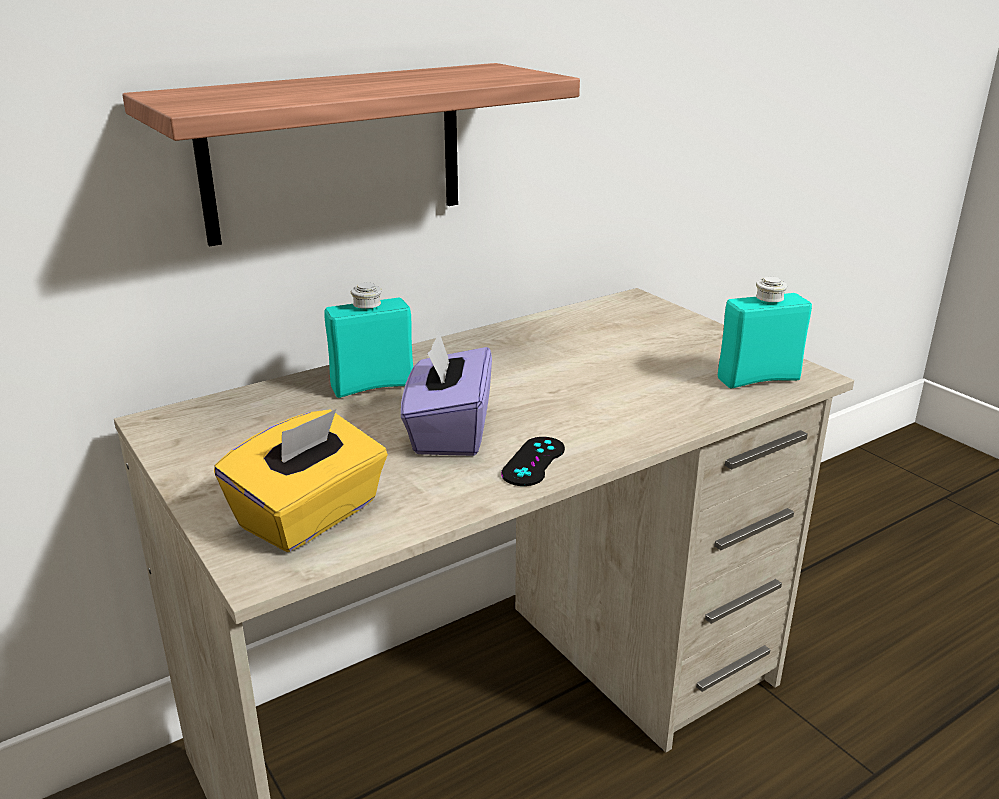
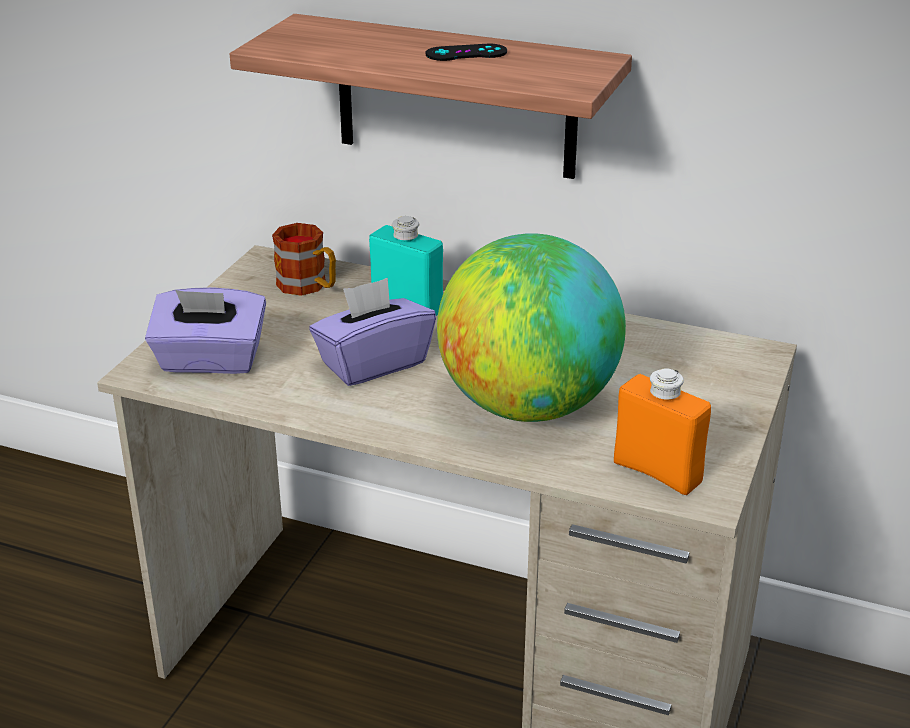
camera: 55 degrees right, 5 degrees up
(255, 417) = (309, 287): none -> mug
(310, 516) = (210, 361): yellow tissue box -> purple tissue box
(533, 461) = (368, 413): black game controller -> black game controller (466, 53)
(610, 392) = (528, 406): none -> globe
(758, 379) = (657, 472): turquoise bottle -> orange bottle

